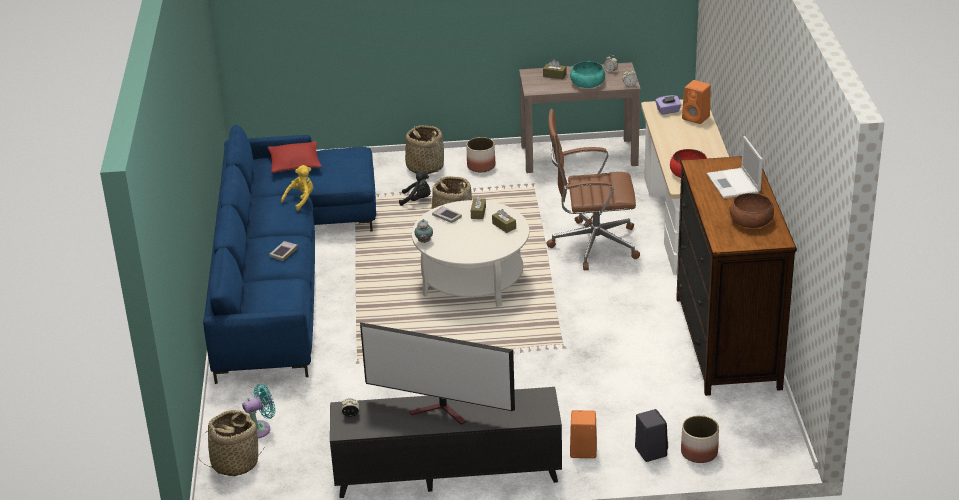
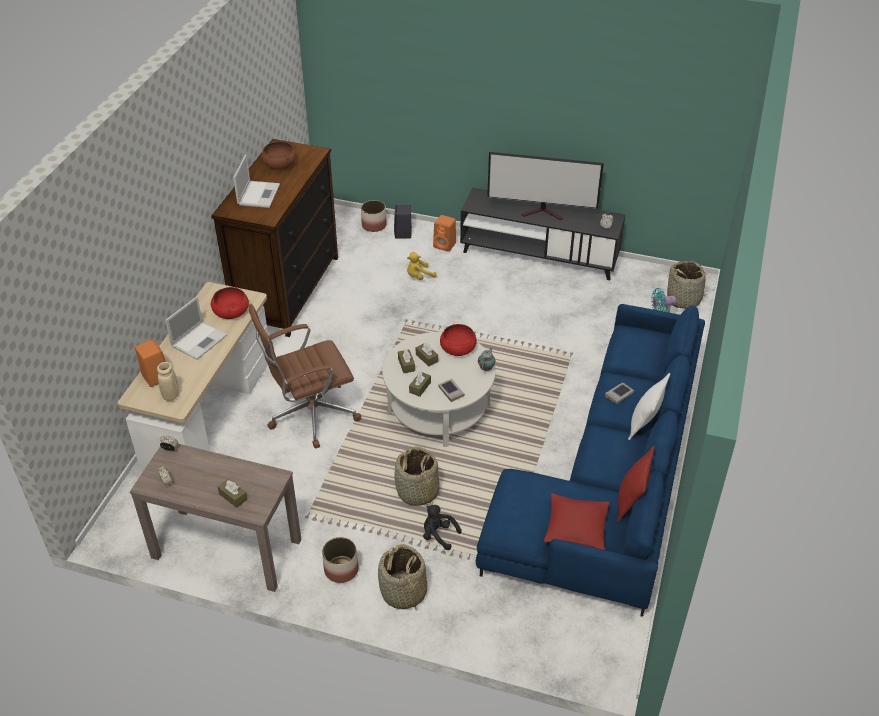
camera: 160 degrees left, 10 degrees up
(253, 240) = (644, 424): none -> white pillow
(254, 189) = (630, 501): none -> red pillow
(301, 200) = (584, 463): yellow plush toy -> yellow plush toy (419, 276)
(442, 412) = (544, 213): television -> television turned 150 degrees clockwise
(463, 251) = (458, 347): none -> red bowl
(488, 235) = (426, 358): none -> brown tissue box
(587, 83) = (209, 469): turquoise bowl -> none
(592, 245) = (310, 414): brown office chair -> brown office chair turned 135 degrees clockwise
(668, 111) = (171, 395): purple tissue box -> beige vase
(690, 147) = (199, 340): none -> laptop

